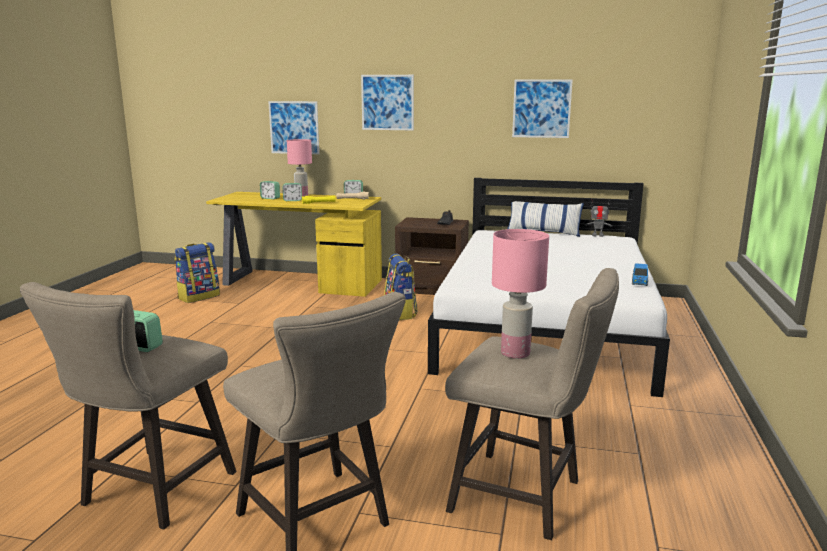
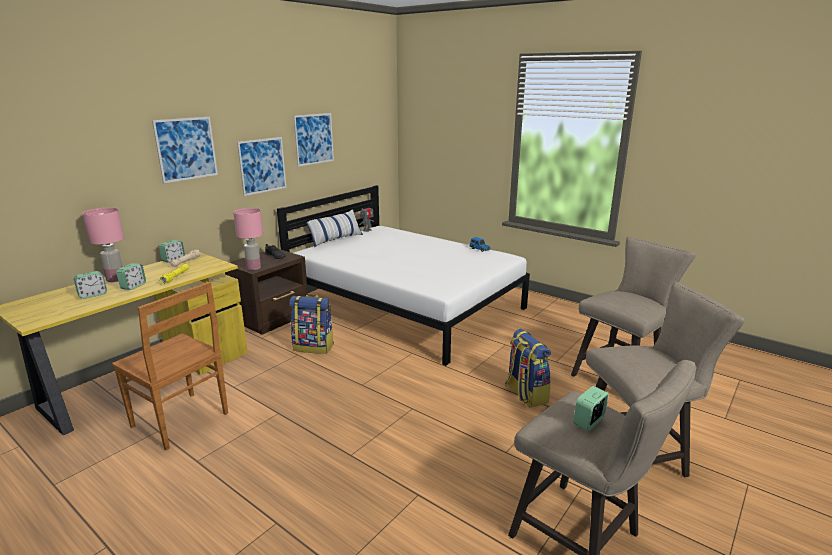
camera: 65 degrees left, 5 degrees up
(199, 297) = (83, 461): backpack -> backpack (525, 394)
(254, 305) = (181, 421): none -> brown chair
(294, 127) = (69, 196): picture -> picture (262, 165)
(514, 353) = (629, 299): pink table lamp -> pink table lamp (253, 268)

